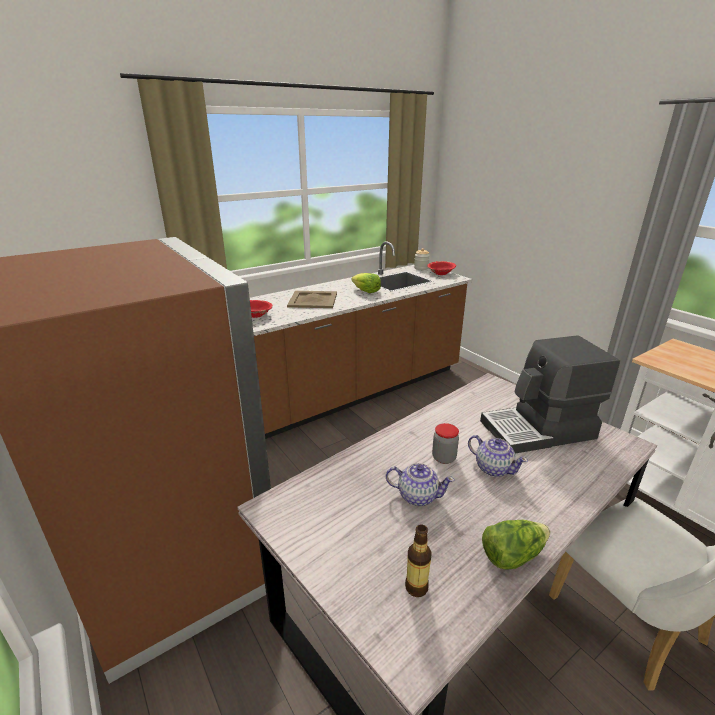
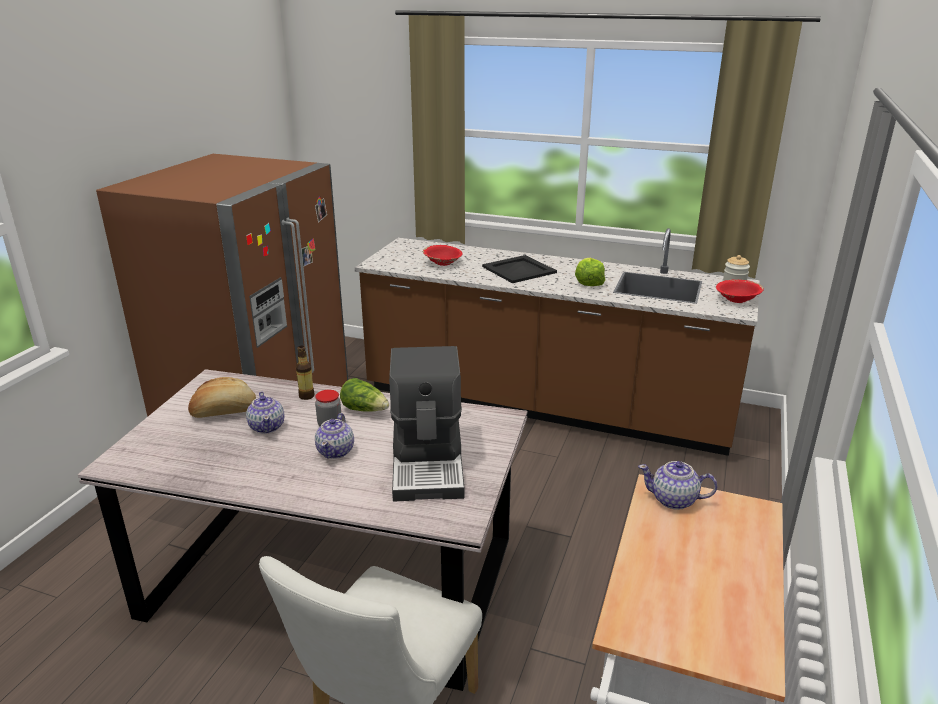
camera: 55 degrees right, 0 degrees up
(312, 300) = (518, 269): beige tray -> black tray
(358, 517) = (224, 412): none -> bread
(416, 587) = (170, 451): bottle -> bottle (306, 396)
(512, 554) = (227, 481): lettuce -> lettuce (365, 410)
(539, 430) = (429, 463): coffee machine -> coffee machine turned 135 degrees counterclockwise
(666, 359) = (674, 500): none -> teapot

